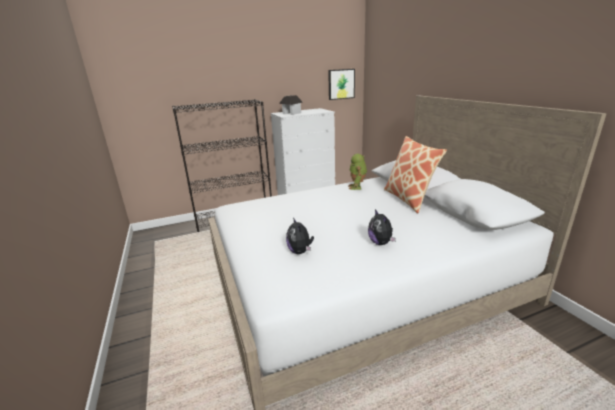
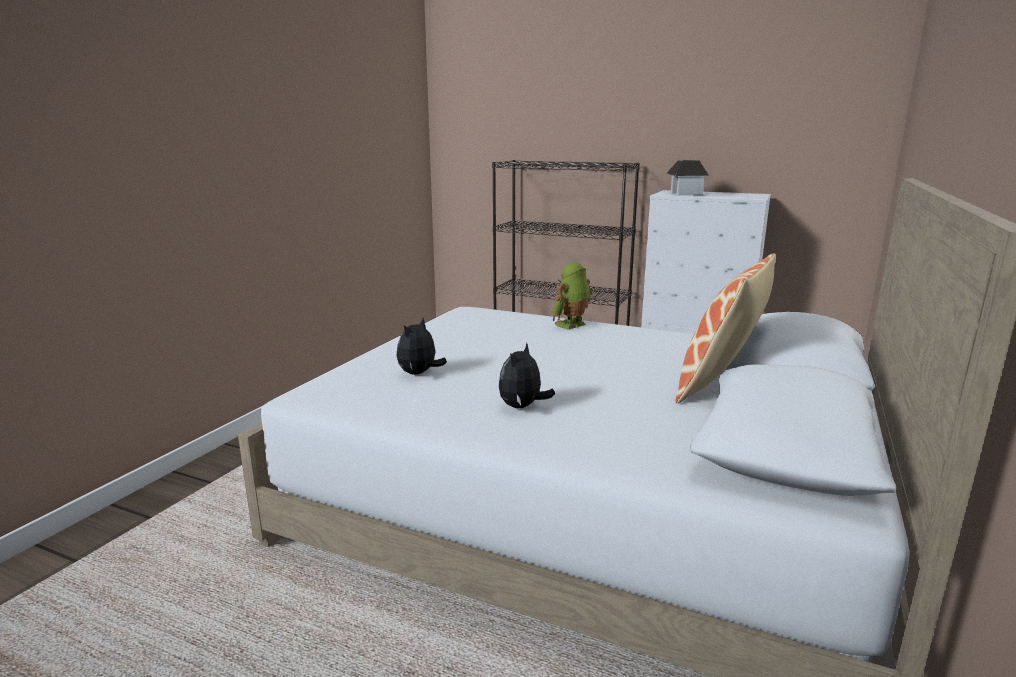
camera: 45 degrees right, 5 degrees down
(341, 84) = (833, 149): picture -> none
(357, 187) = (680, 342): toy robot -> toy robot (572, 325)

